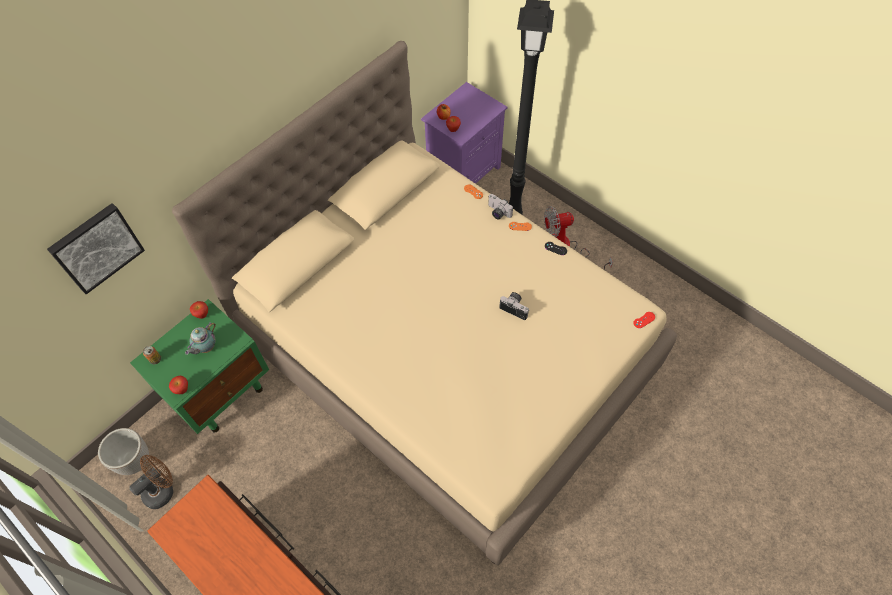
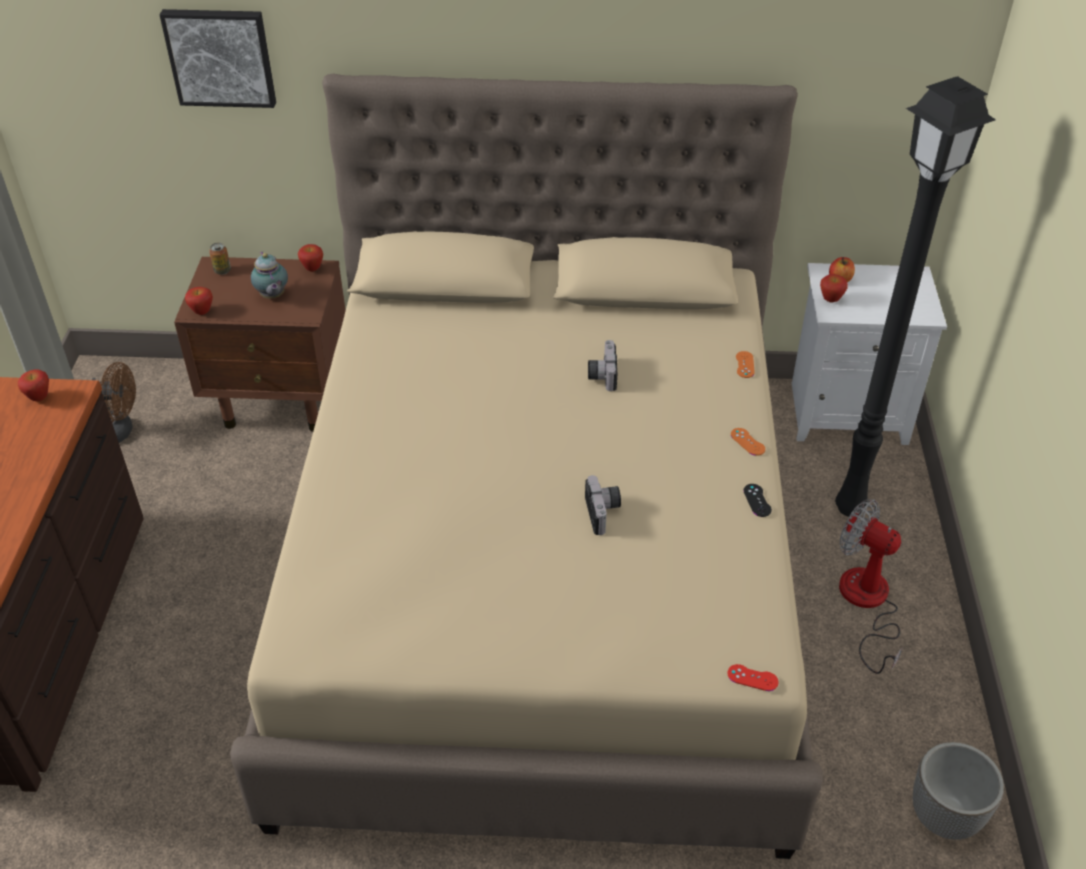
camera: 50 degrees right, 15 degrees down
(135, 460) = (137, 388): planter -> planter (945, 816)
(193, 514) = (39, 398): none -> apple
(206, 348) = (272, 296): teapot -> teapot turned 105 degrees counterclockwise
(221, 391) = (282, 399): green nightstand -> brown nightstand
(463, 172) = (849, 412): purple nightstand -> white nightstand
(497, 212) = (741, 406): camera -> camera (601, 374)

